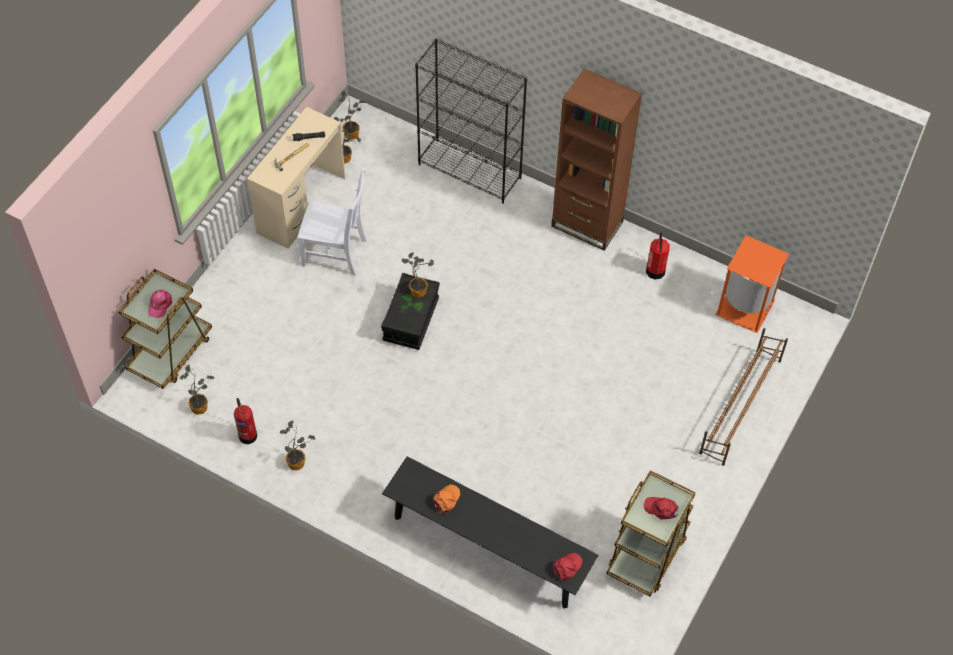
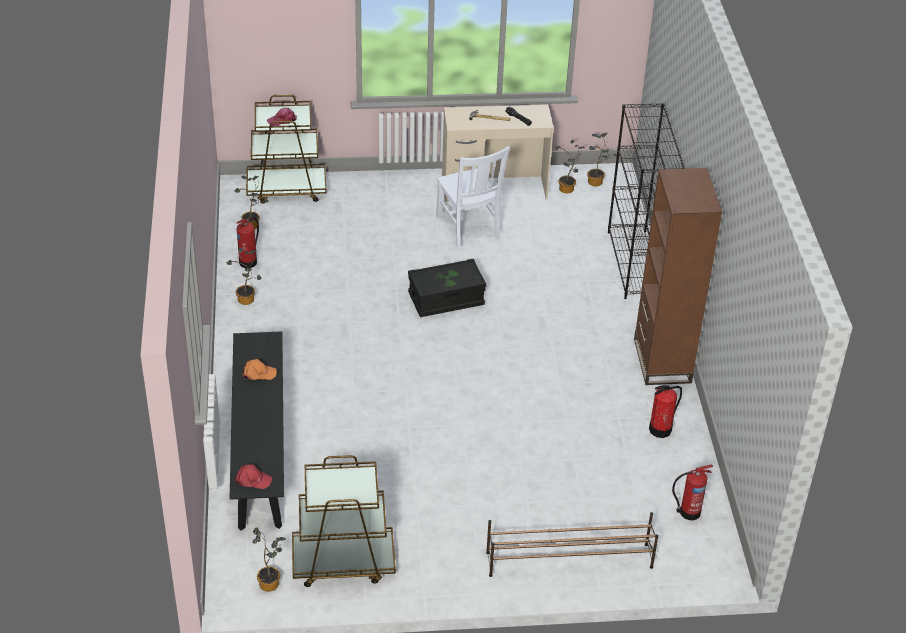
camera: 55 degrees right, 15 degrees down
(418, 289) = (466, 275): potted plant -> potted plant (271, 582)
(661, 509) = (343, 490): red cap -> none
(744, 306) = (688, 512): orange trash can -> fire extinguisher

